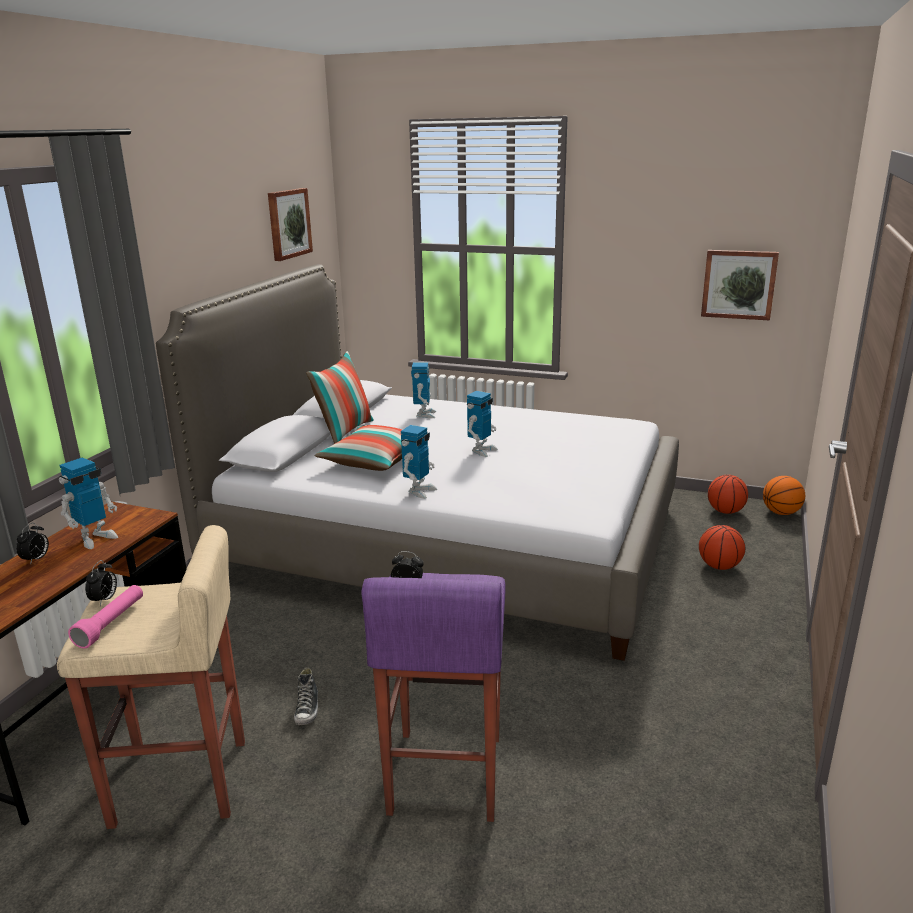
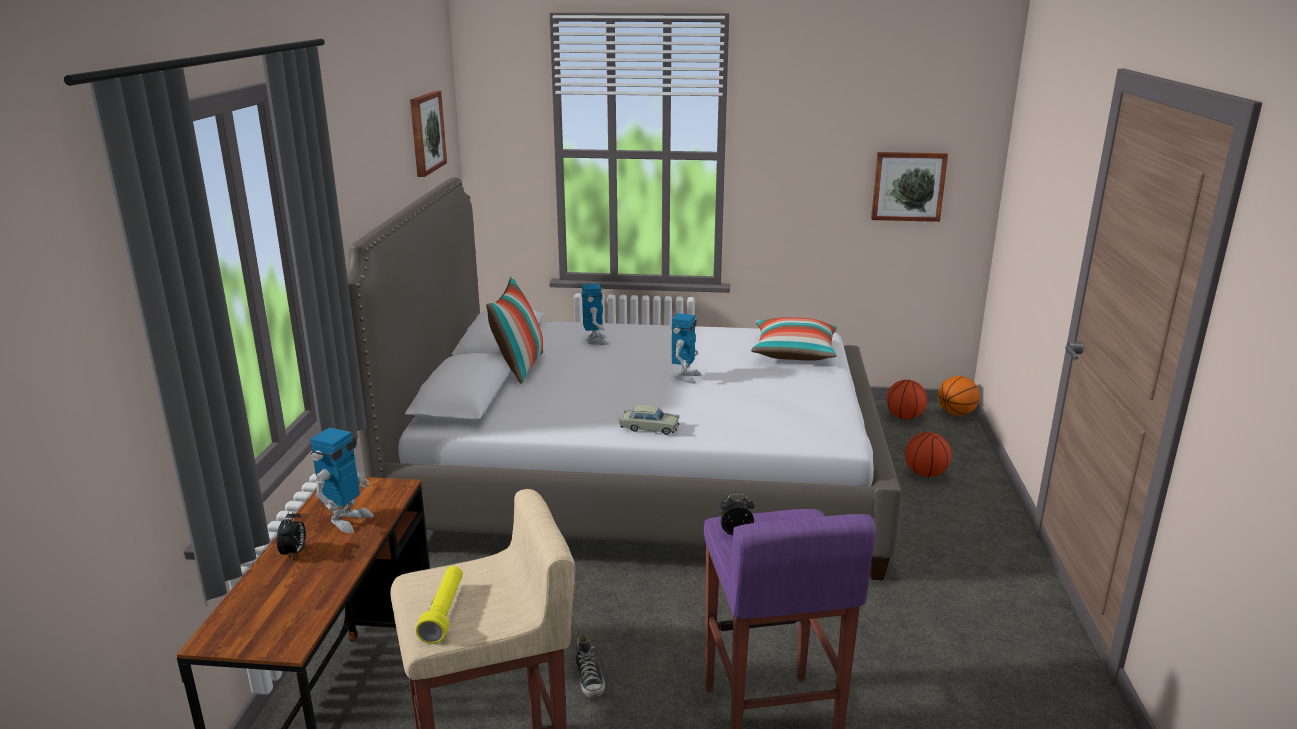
camera: 15 degrees left, 0 degrees up
(105, 600) = (414, 588): alarm clock -> none
(111, 624) = (444, 613): pink flashlight -> yellow flashlight
(374, 461) = (577, 399): pillow -> pillow (794, 353)
(419, 491) = (649, 428): toy robot -> beige toy car

